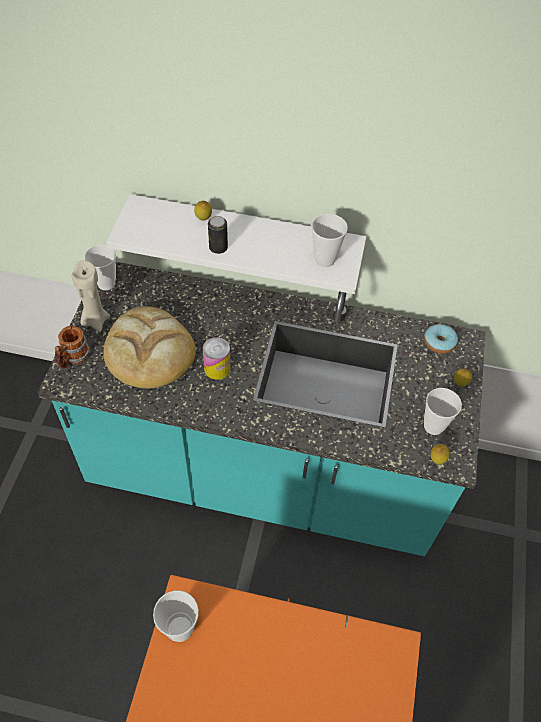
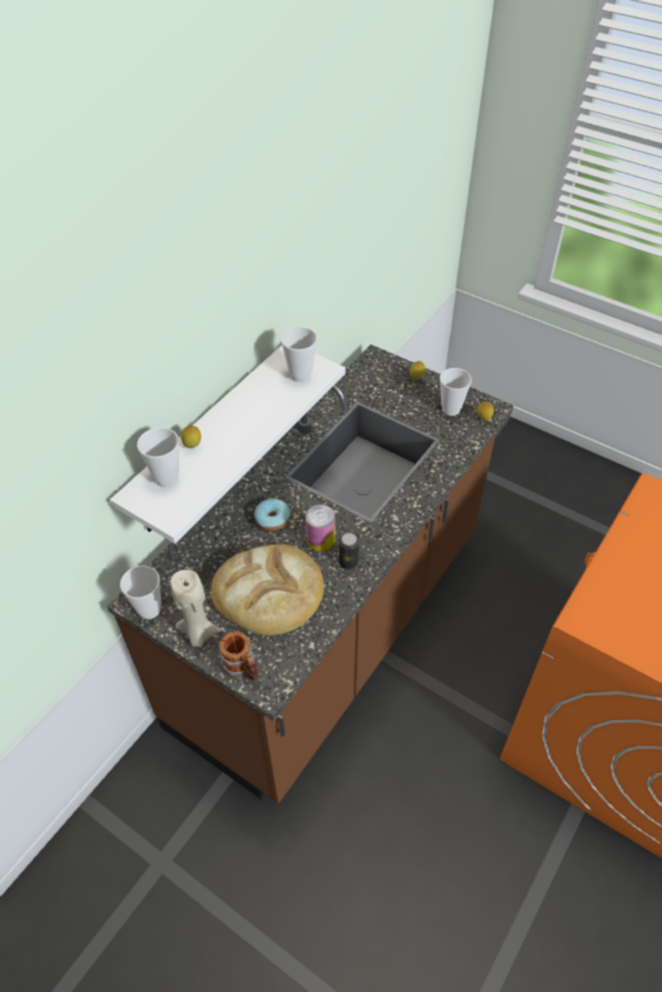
camera: 65 degrees left, 5 degrees down
(180, 629) = (609, 631): cup -> cup (167, 478)
(218, 248) = (240, 445): can -> can (348, 562)
(264, 472) = (332, 630): turquoise counter -> brown counter
(439, 342) = (368, 375): donut -> donut (272, 519)

